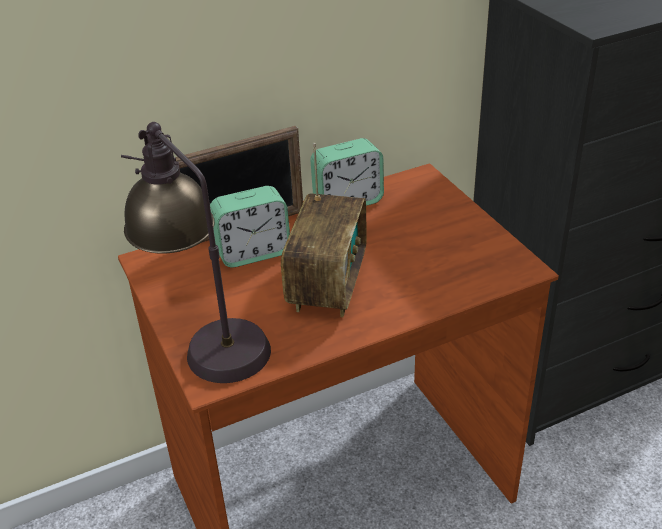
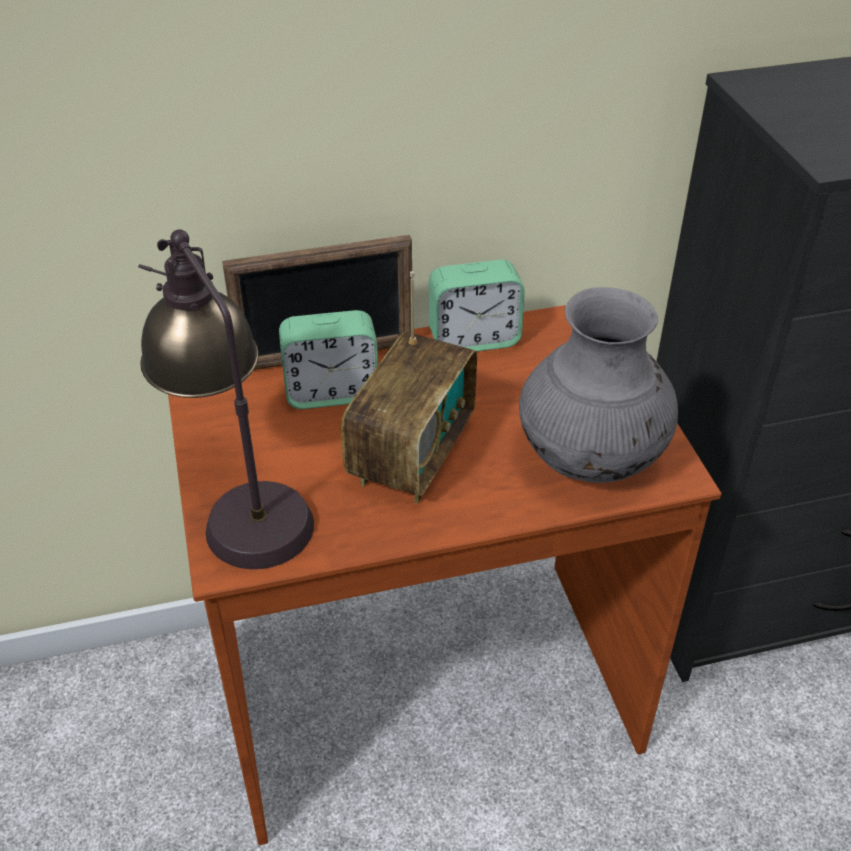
camera: 10 degrees right, 5 degrees up
(460, 269) = (590, 461): none -> grey vase

